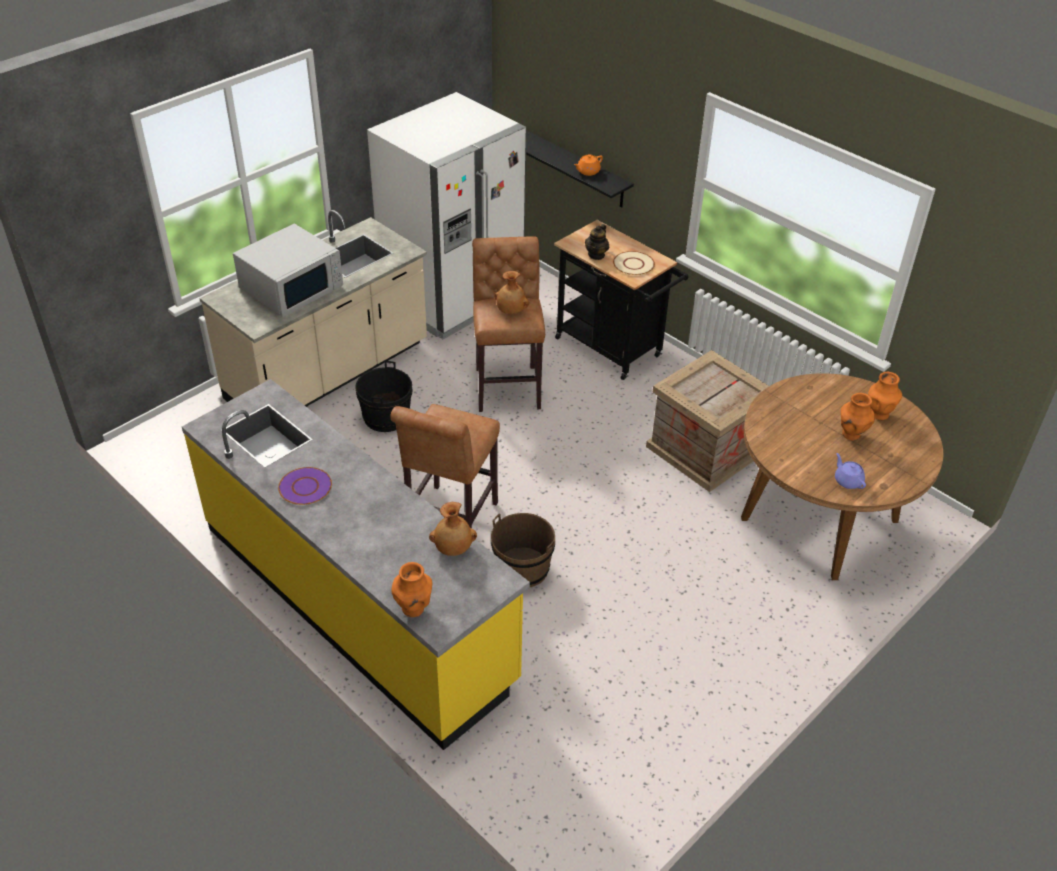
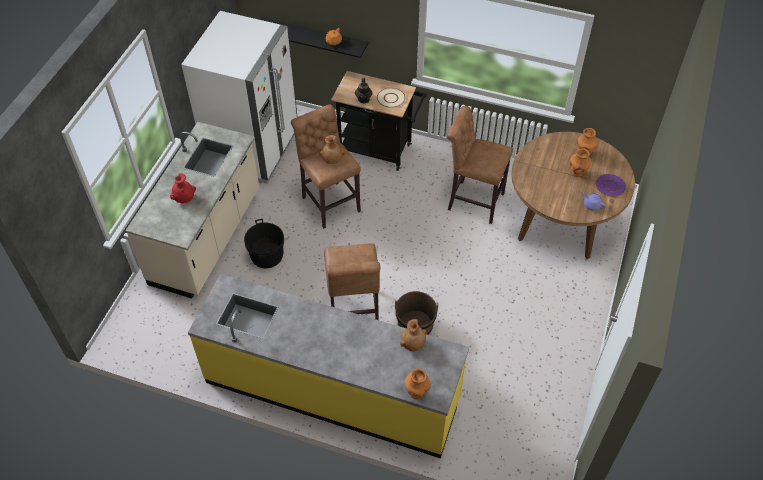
camera: 25 degrees left, 10 degrees up
(292, 287) = (184, 198): white microwave -> red vase
(305, 487) = (298, 341): purple plate -> purple plate (610, 185)
(704, 448) = (472, 201): crate -> brown stool

